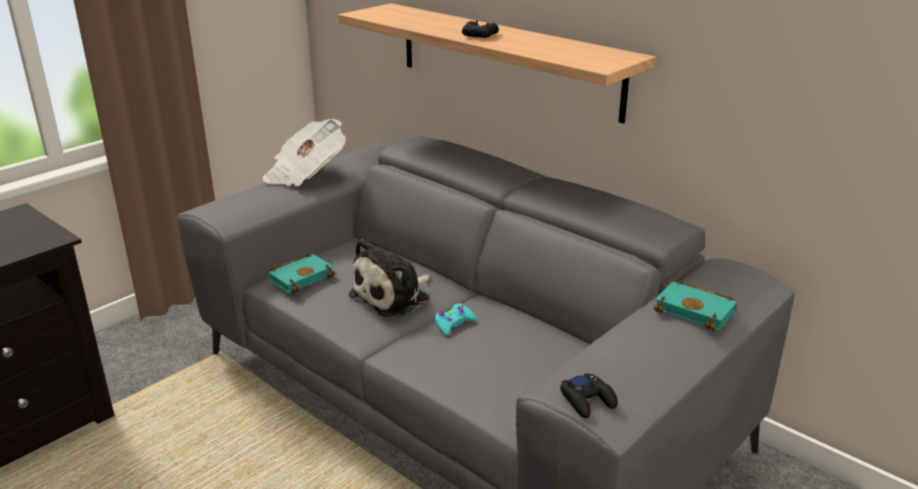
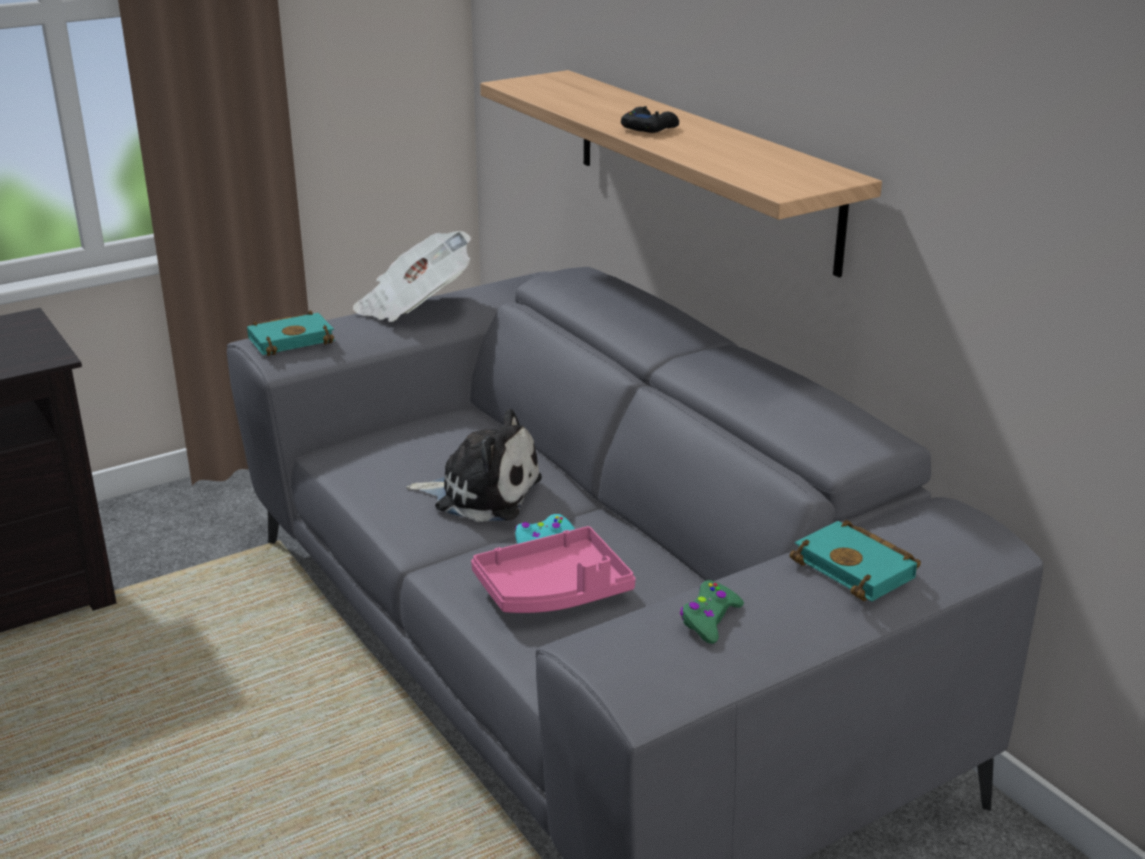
camera: 15 degrees right, 0 degrees up
(301, 276) = (370, 449): turquoise book -> turquoise book (292, 339)
(394, 296) = (482, 493): plush toy -> plush toy turned 135 degrees counterclockwise
(478, 356) = (554, 591): none -> pink tray
(588, 400) = (620, 666): black game controller -> none
(625, 358) = (709, 619): none -> green game controller

